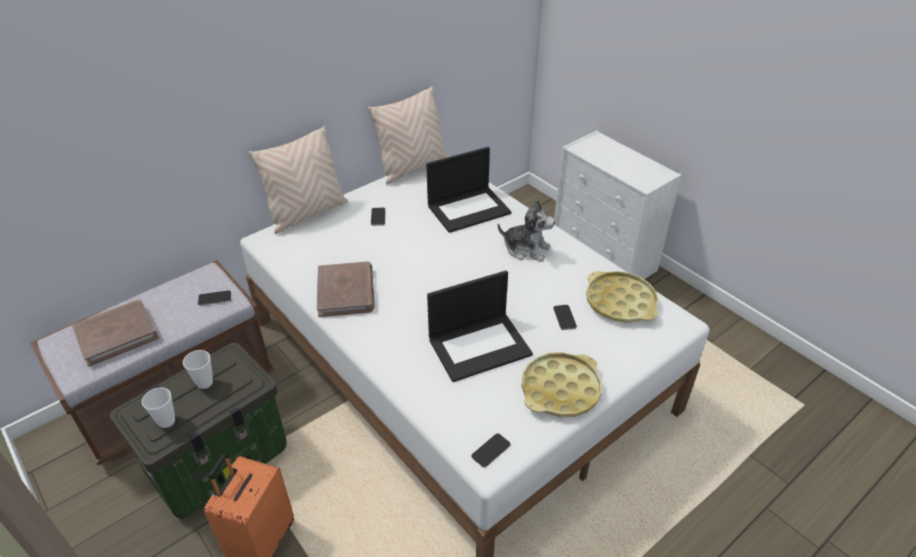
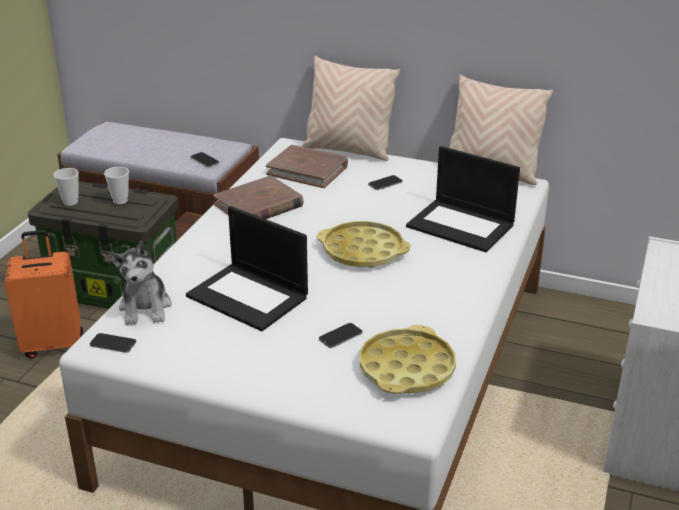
camera: 60 degrees right, 10 degrees down
(117, 334) = (131, 141): brown book -> brown book (307, 170)
(526, 249) = (433, 280): plush toy -> plush toy (145, 307)
(560, 390) = (225, 363): yellow tray -> yellow tray (363, 251)

